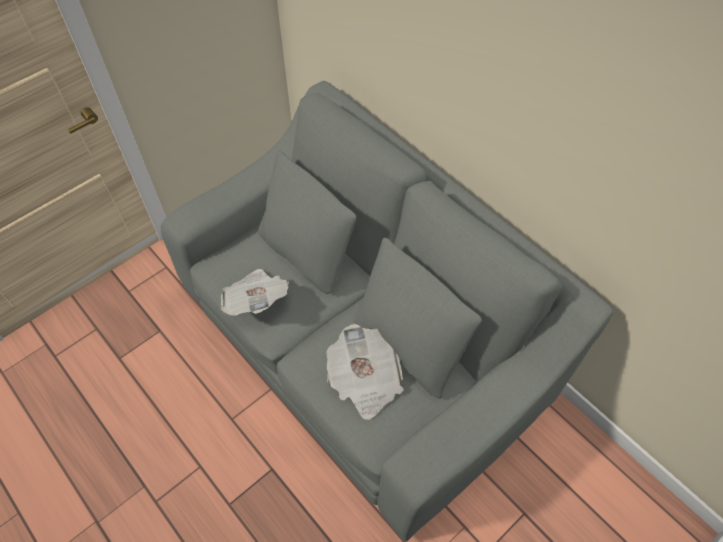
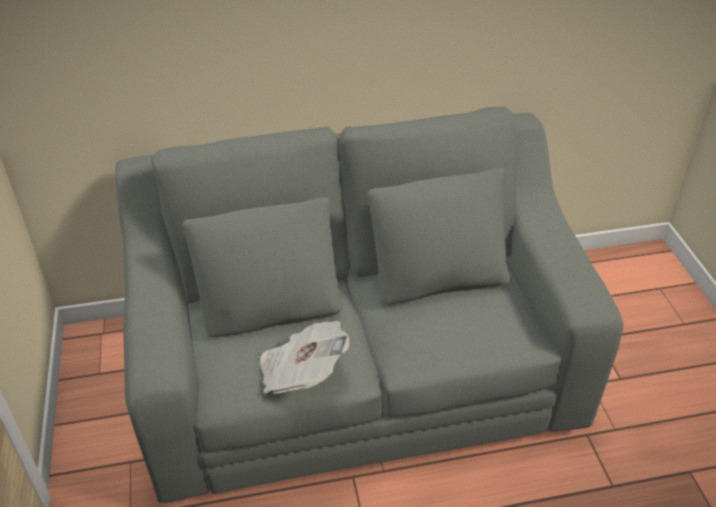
camera: 60 degrees left, 15 degrees down
(365, 380) = (462, 321): newspaper -> none

